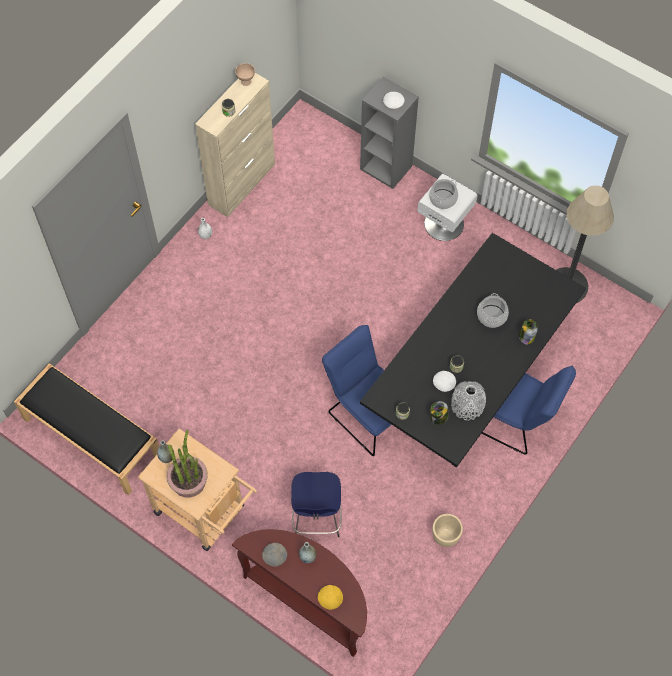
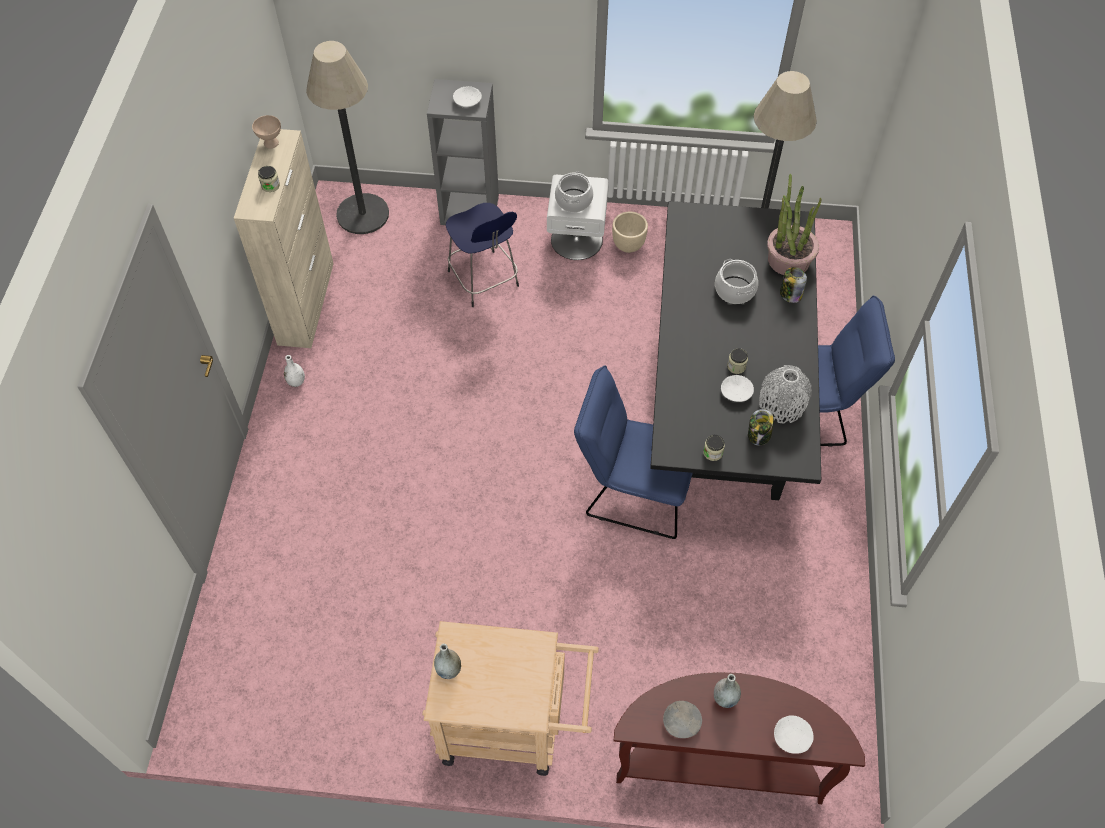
camera: 30 degrees left, 5 degrees down
(91, 437) = (293, 710): black bench -> none
(188, 481) = (500, 685): potted plant -> potted plant (788, 259)
(314, 138) = (362, 214): none -> floor lamp
(316, 518) = (658, 652): blue stool -> blue stool (484, 280)
(330, 598) = (791, 736): yellow bowl -> white bowl
(445, 537) = (824, 589): beige planter -> beige planter (628, 246)

